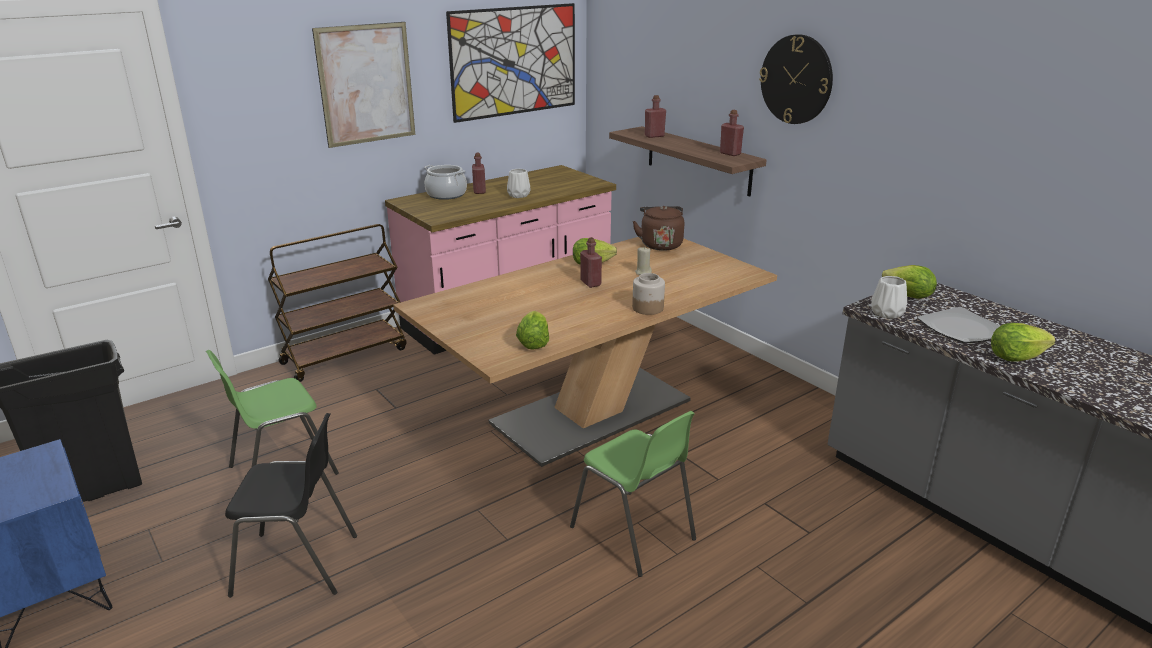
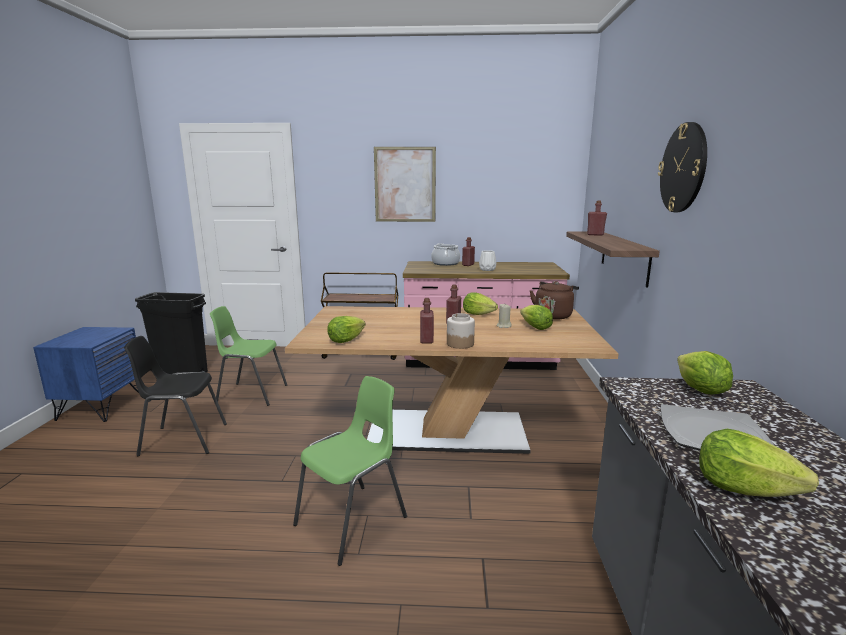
camera: 40 degrees right, 10 degrees down
(297, 565) = (183, 439): black chair -> black chair turned 135 degrees clockwise
(514, 61) = (519, 180): picture -> none
(634, 534) = (353, 521): green chair -> green chair turned 135 degrees counterclockwise
(672, 265) = (535, 327): none -> lettuce
(730, 153) = (632, 245): red bottle -> red bottle (426, 340)
(885, 313) = (638, 394): white vase -> none

